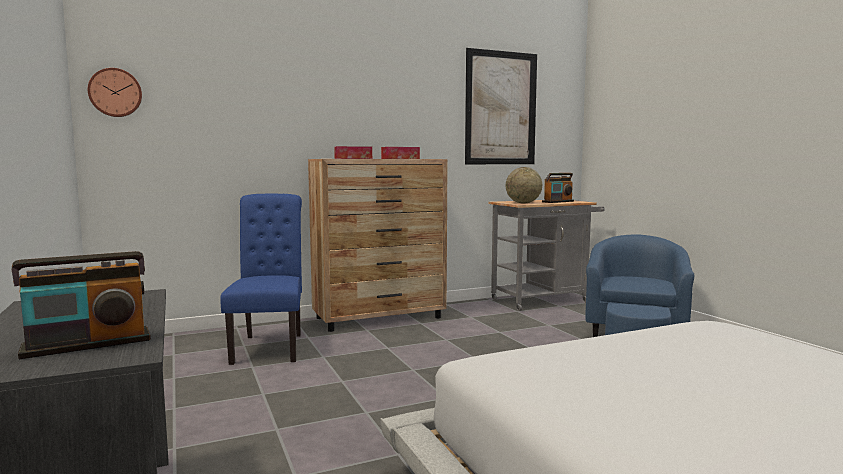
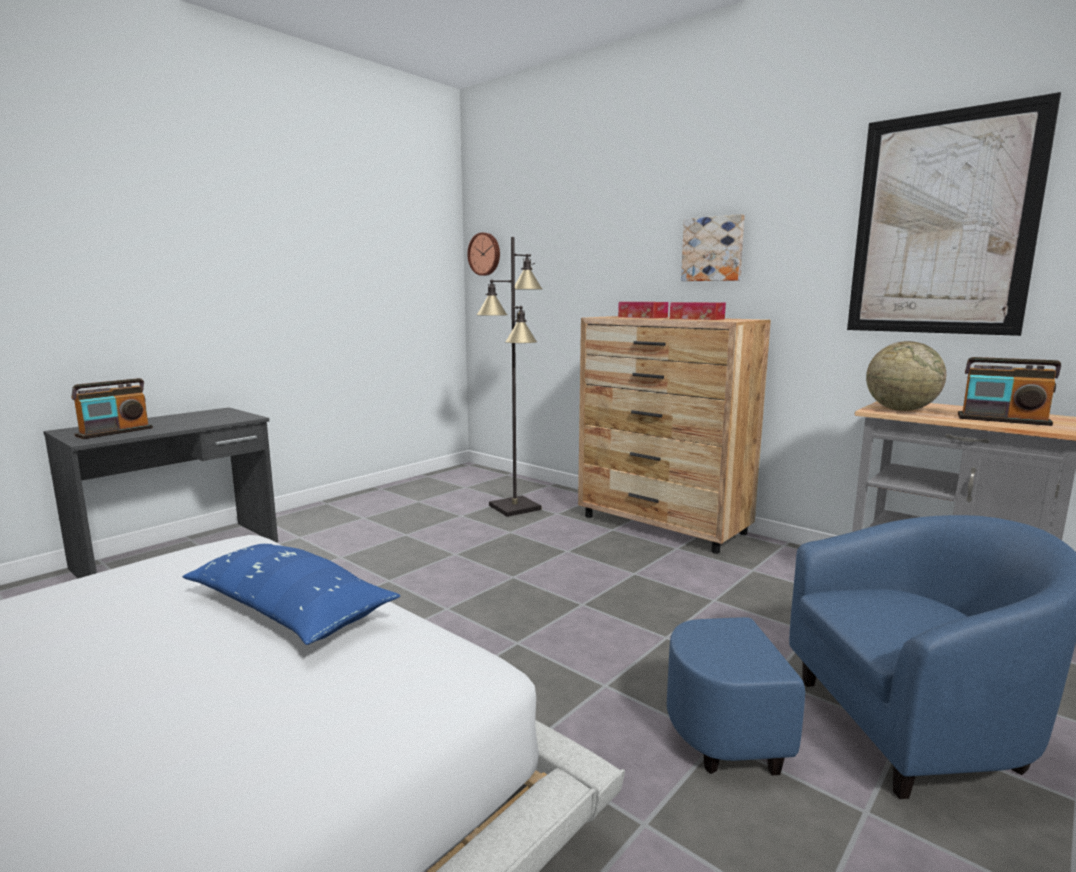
camera: 65 degrees right, 5 degrees up
(88, 344) = (115, 432): radio -> radio turned 90 degrees counterclockwise
(270, 346) = (515, 507): blue chair -> black floor lamp
(380, 110) = (713, 249): none -> picture
(649, 343) = (288, 610): none -> blue pillow

